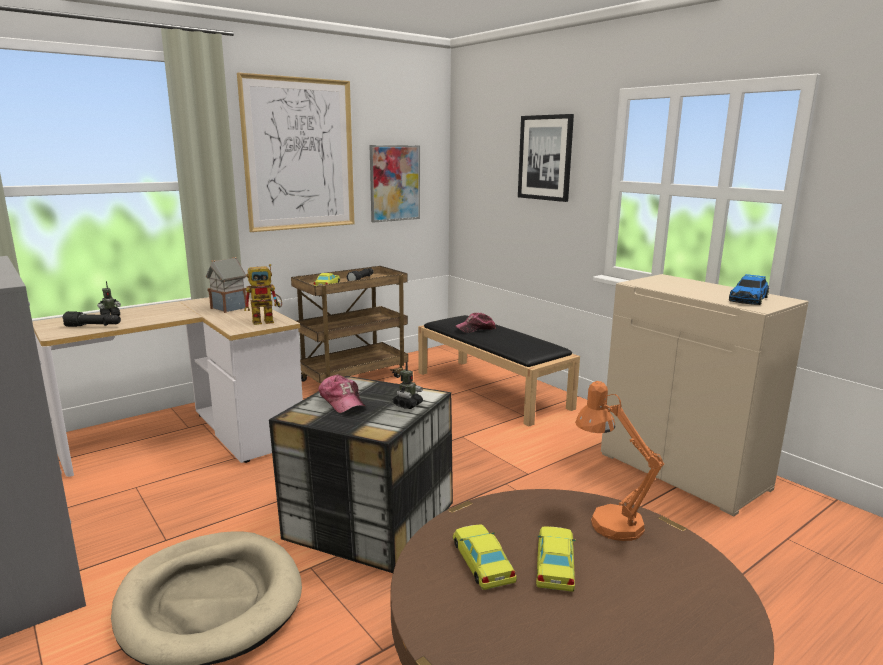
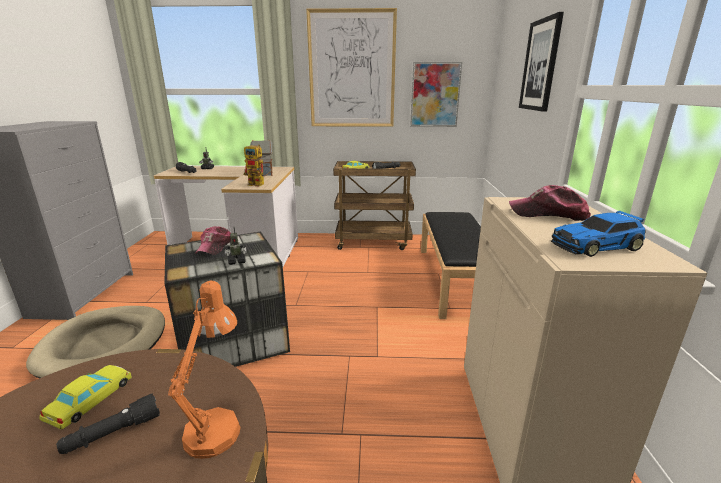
camera: 40 degrees right, 5 degrees up
(476, 329) = (452, 224): cap -> cap (548, 214)
(555, 563) = (113, 434): yellow toy car -> black flashlight

